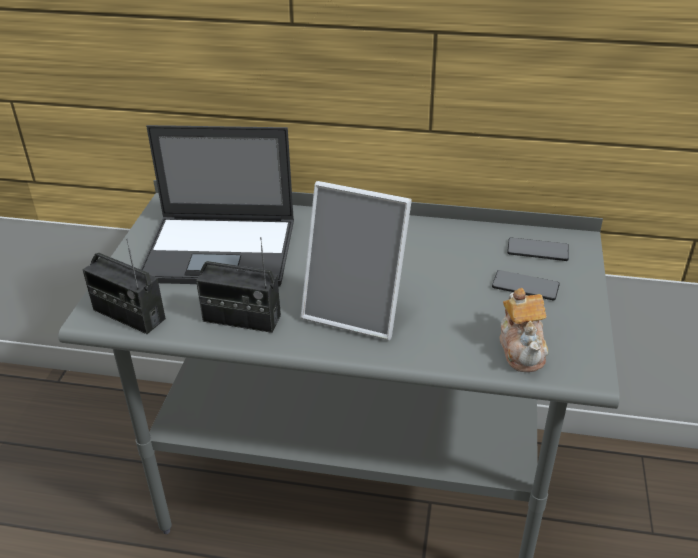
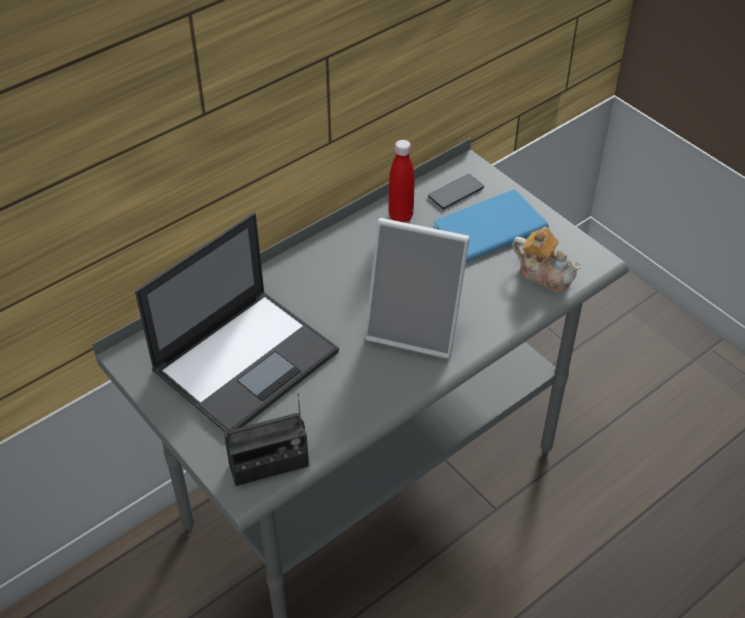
camera: 50 degrees left, 10 degrees up
(241, 318) = (353, 398): radio -> none
(357, 310) = (416, 327): picture frame -> picture frame turned 45 degrees clockwise
(466, 239) = (400, 216): none -> red bottle
(525, 286) = (486, 227): phone -> blue book

